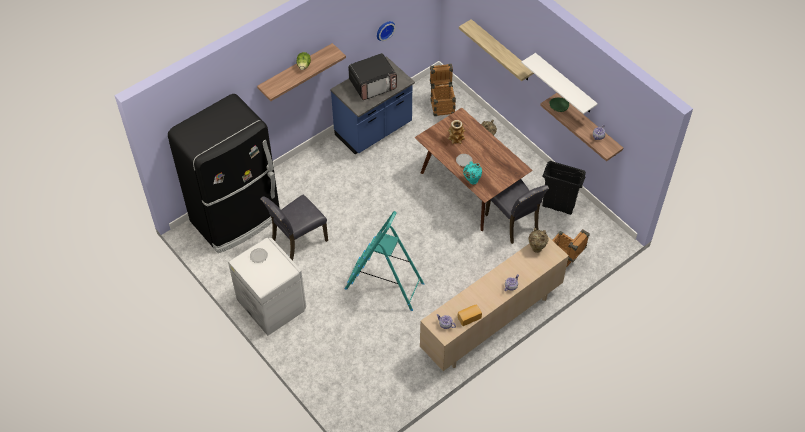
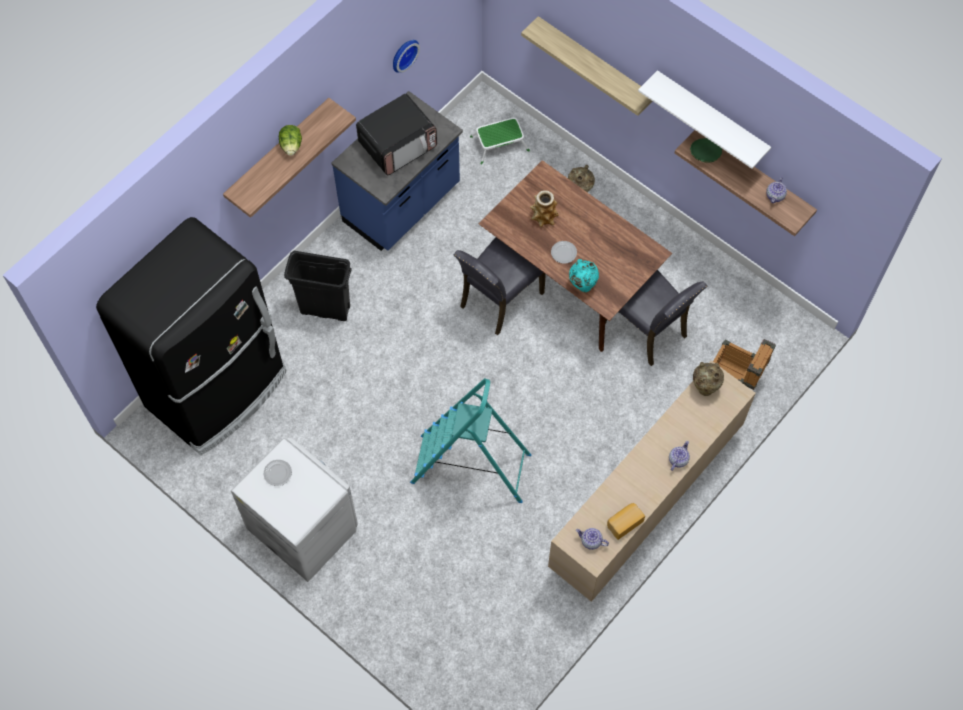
camera: 10 degrees left, 10 degrees up
(297, 240) = (321, 413): grey chair -> grey chair (499, 300)
(442, 104) = (499, 144): crate -> green step ladder
(558, 206) = (709, 291): black trash can -> black trash can (325, 309)

